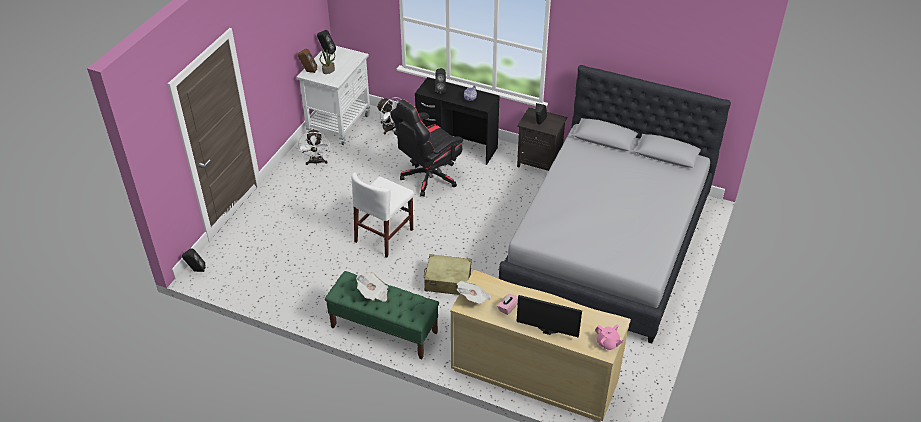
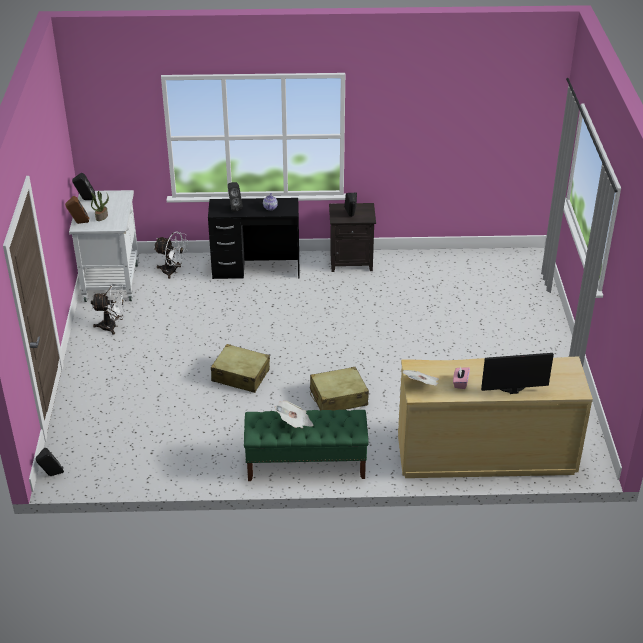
camera: 25 degrees left, 5 degrees down
(316, 162) = (113, 326): white fan -> white fan turned 60 degrees counterclockwise
(384, 235) = (240, 375): white chair -> beige suitcase
(429, 177) = (248, 306): black office chair -> none
(607, 343) = (575, 383): pink teapot -> none
(608, 244) = (470, 316): grey bed -> none

